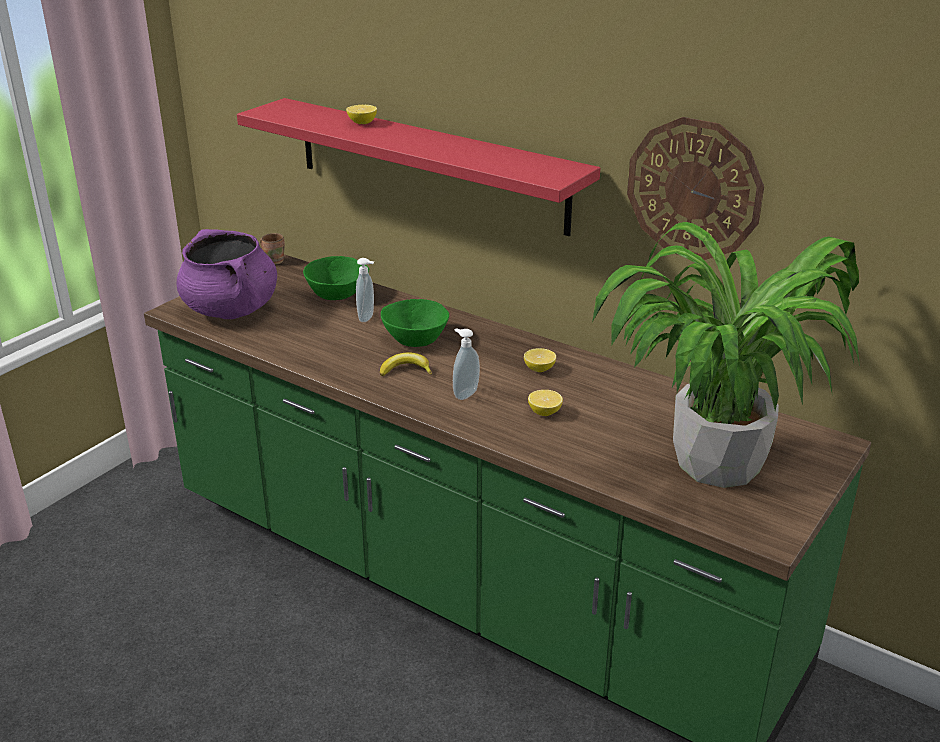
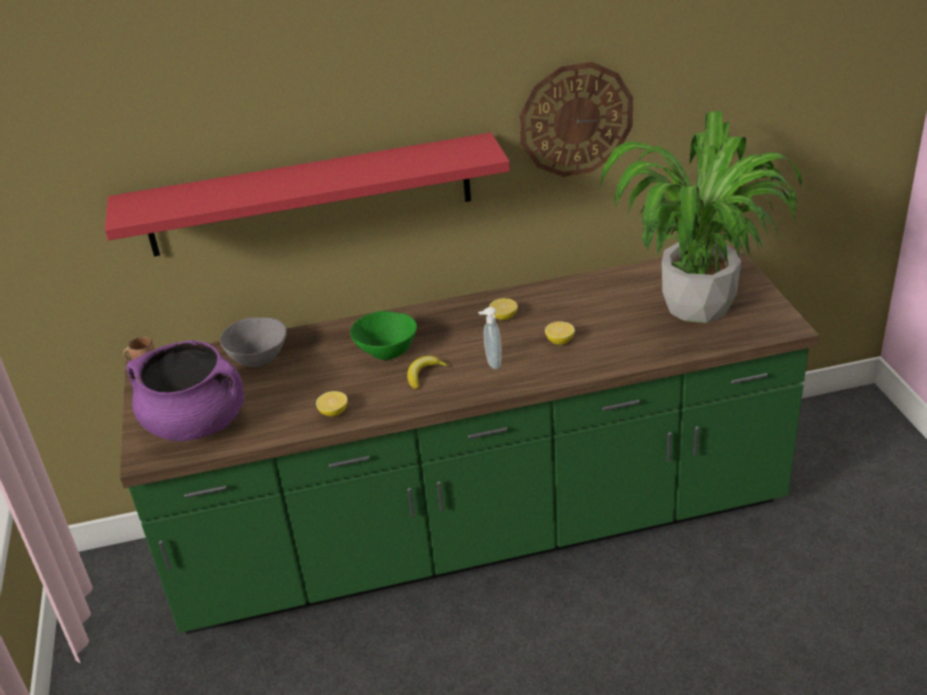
camera: 45 degrees left, 5 degrees up
(337, 294) = (258, 358): green bowl -> grey bowl
(362, 123) = (241, 183): lemon -> lemon (333, 412)
(367, 317) = (319, 359): soap dispenser -> none

